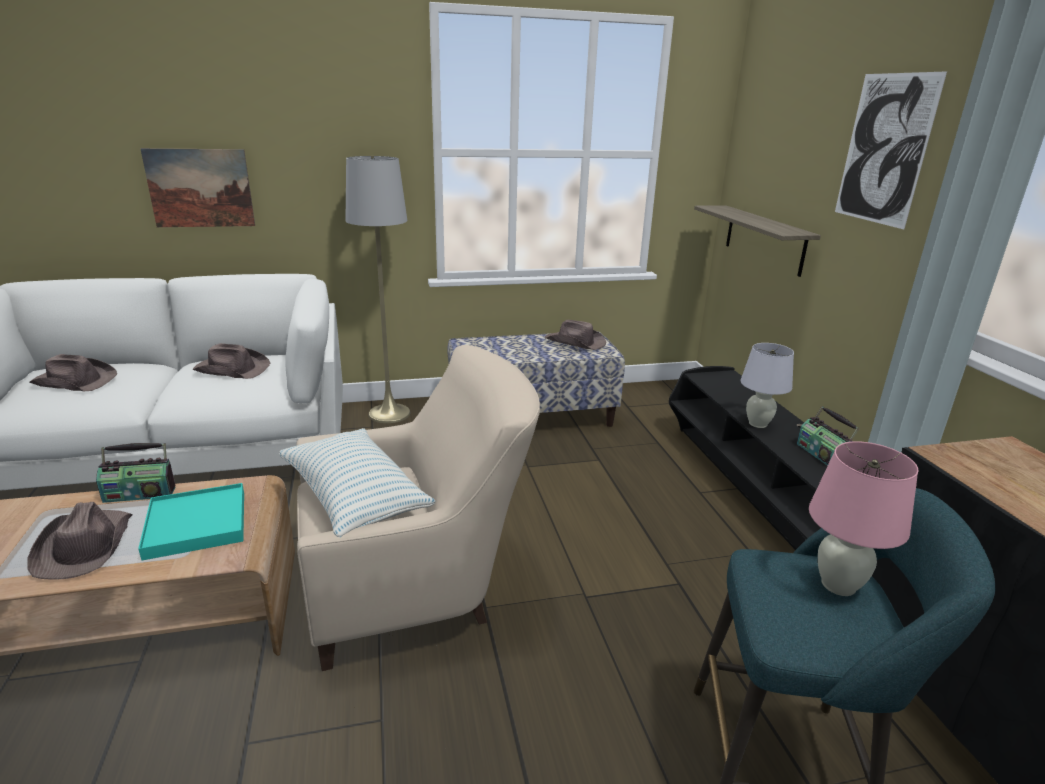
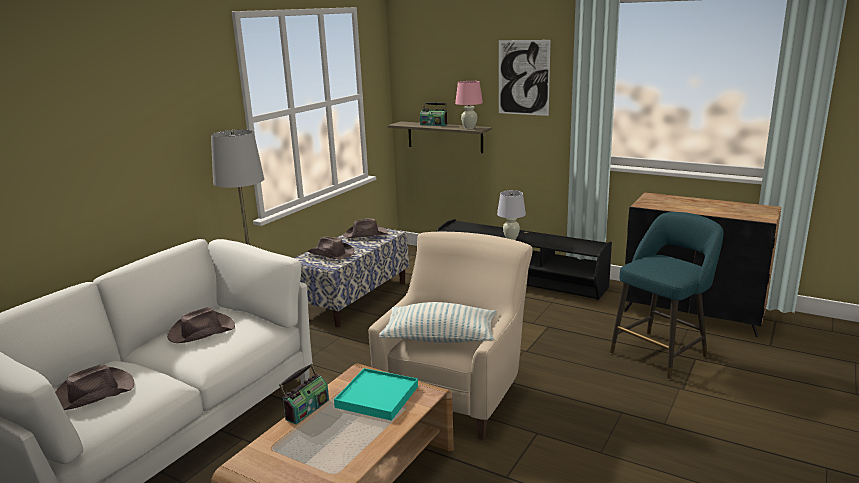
camera: 45 degrees left, 5 degrees down
(85, 546) = (345, 437): brown hat -> brown hat (331, 254)
(200, 188) = (89, 190): picture -> none
(821, 455) = (553, 239): radio -> radio (434, 124)
(838, 585) = (663, 259): pink table lamp -> pink table lamp (469, 128)

